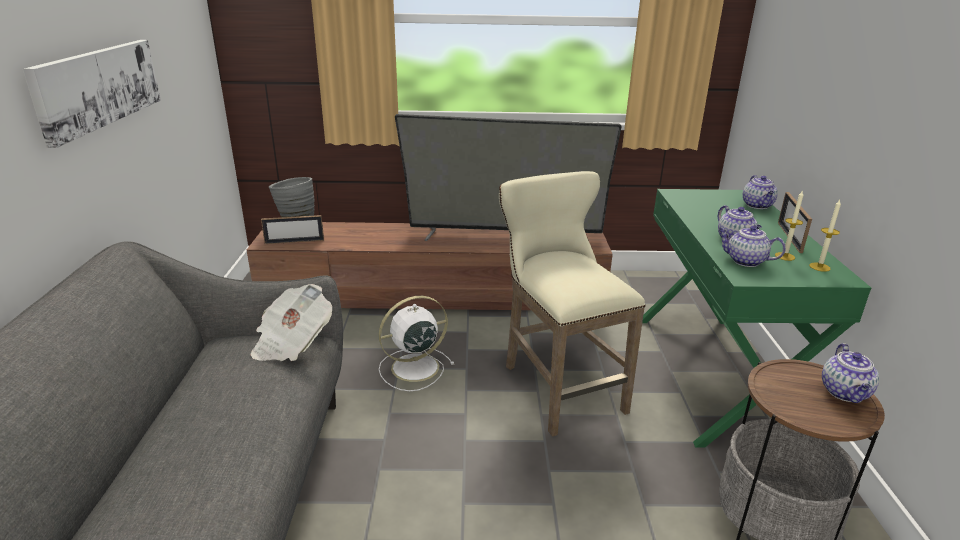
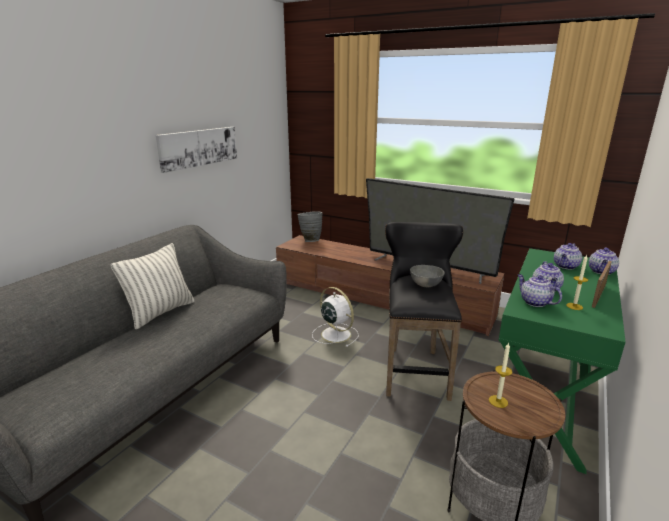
camera: 30 degrees right, 5 degrees down
(153, 427) = (161, 312): none -> pillow
(292, 342) = (249, 293): newspaper -> none
(294, 242) = (302, 247): picture frame -> none
(413, 368) = (335, 334): white fan -> white fan turned 45 degrees clockwise
(557, 385) = (415, 369): beige stool -> black stool
(573, 266) = (425, 285): none -> grey bowl
(819, 267) = (596, 319): candle -> candle (498, 401)
(845, 393) = (539, 407): teapot -> teapot (566, 266)

